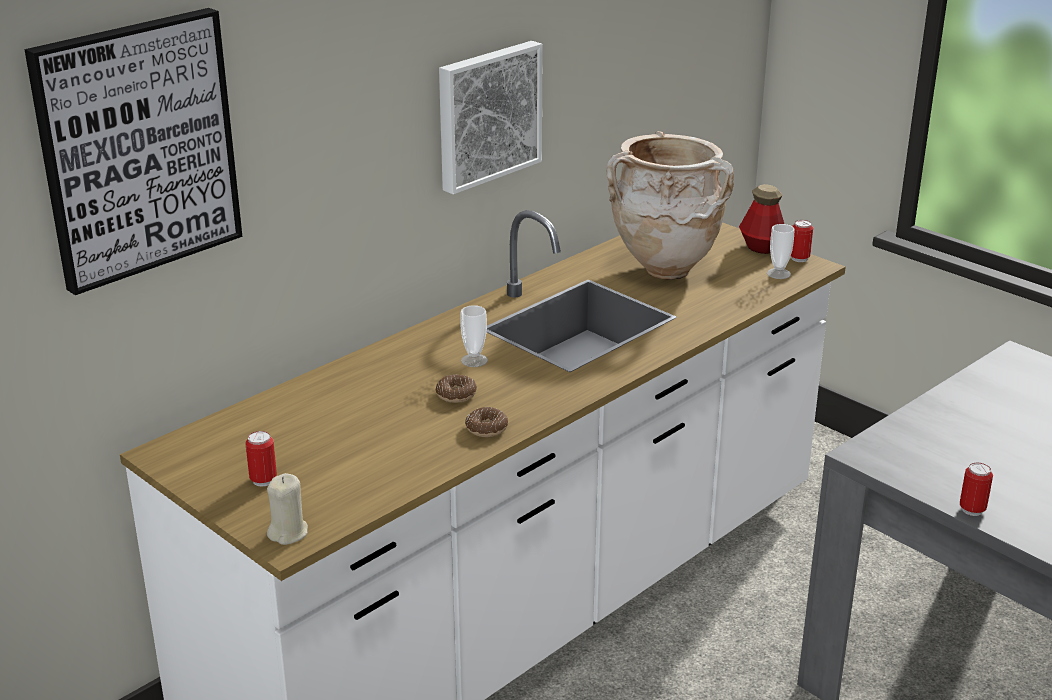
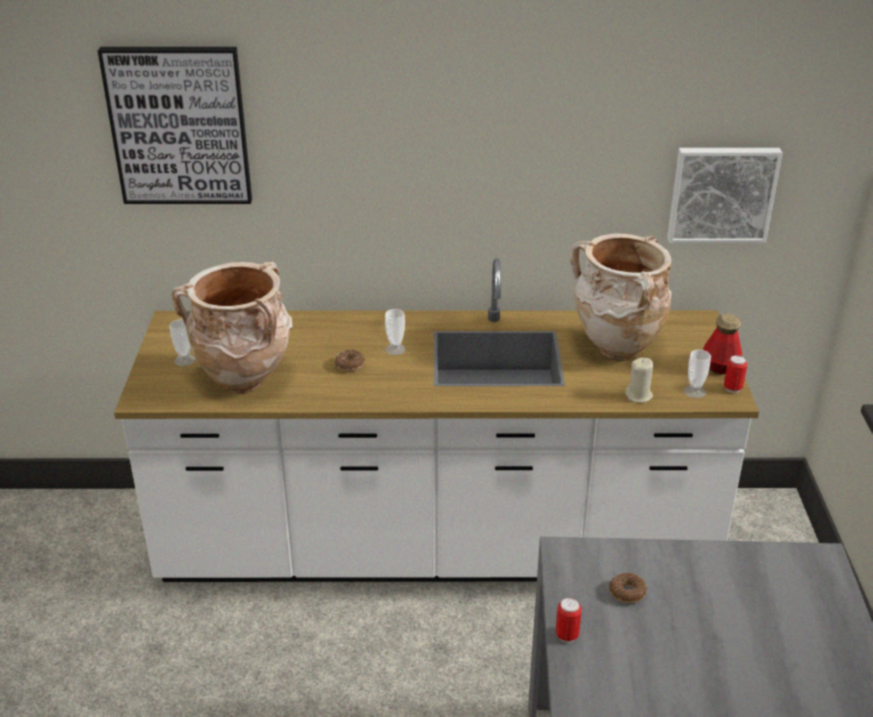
camera: 45 degrees right, 5 degrees up
(263, 480) = (184, 360): can -> cup
(288, 533) = (148, 395): beige candle -> beige candle (639, 396)
(378, 463) = (246, 382): none -> beige vase
(487, 114) = (493, 177): picture -> picture (721, 193)
(487, 428) = (329, 394): donut -> donut (627, 592)

